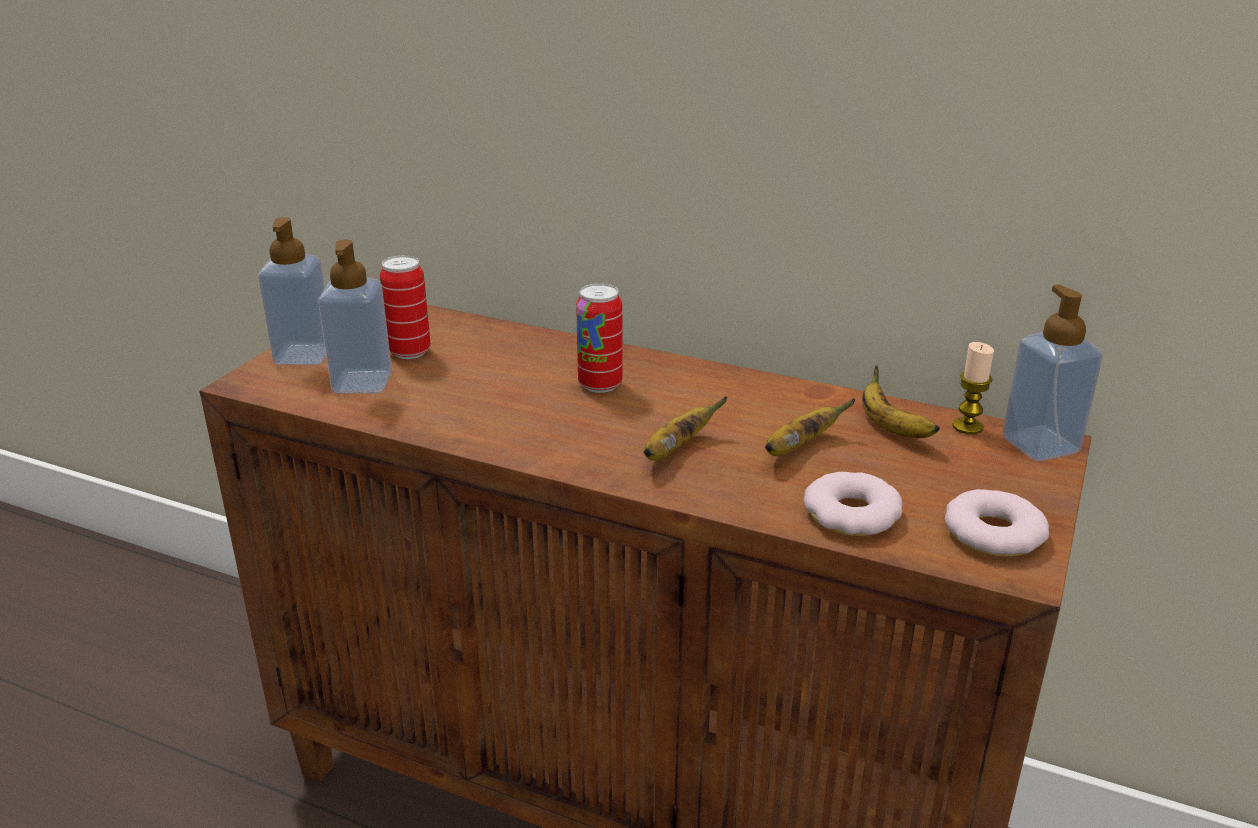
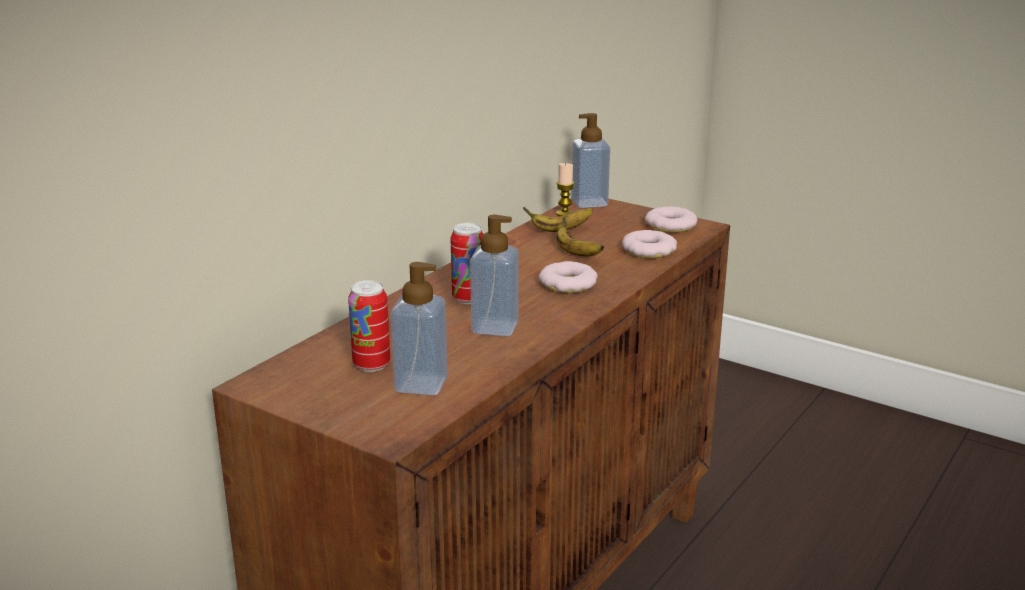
camera: 80 degrees left, 5 degrees down
(303, 355) = (349, 412): soap dispenser -> soap dispenser (495, 327)
(676, 450) = (568, 284): banana -> donut

